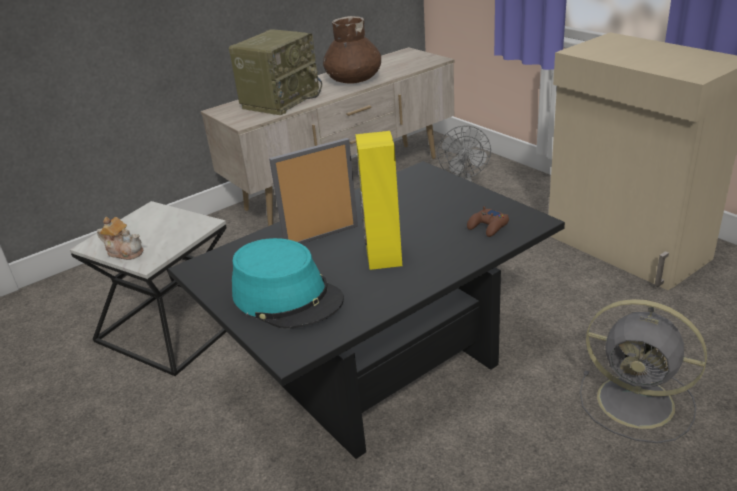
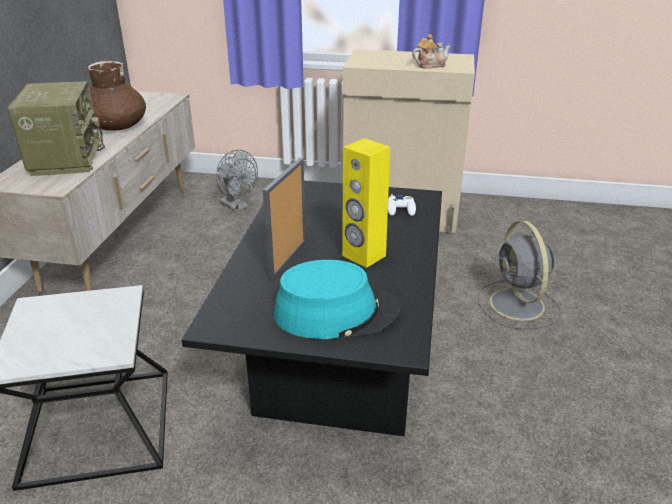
camera: 45 degrees left, 0 degrees up
(125, 252) = (69, 354): teapot -> teapot (430, 65)
(488, 227) = (401, 209): brown game controller -> white game controller
(639, 403) = (518, 306): grey fan -> grey fan turned 90 degrees clockwise

